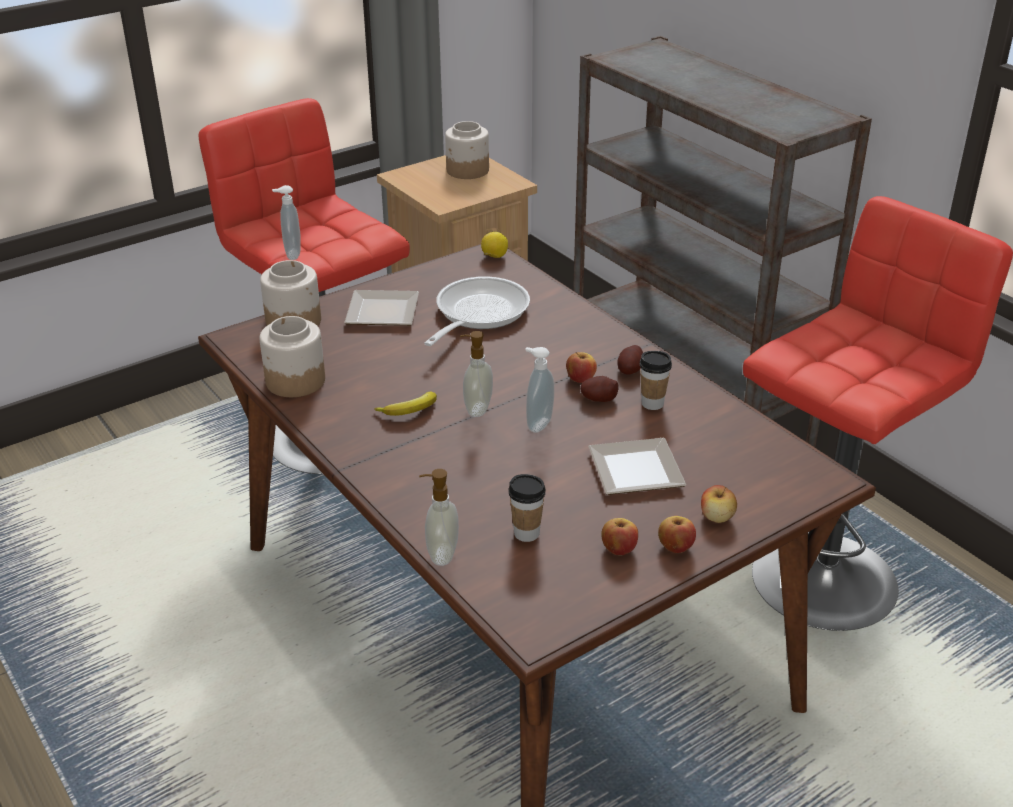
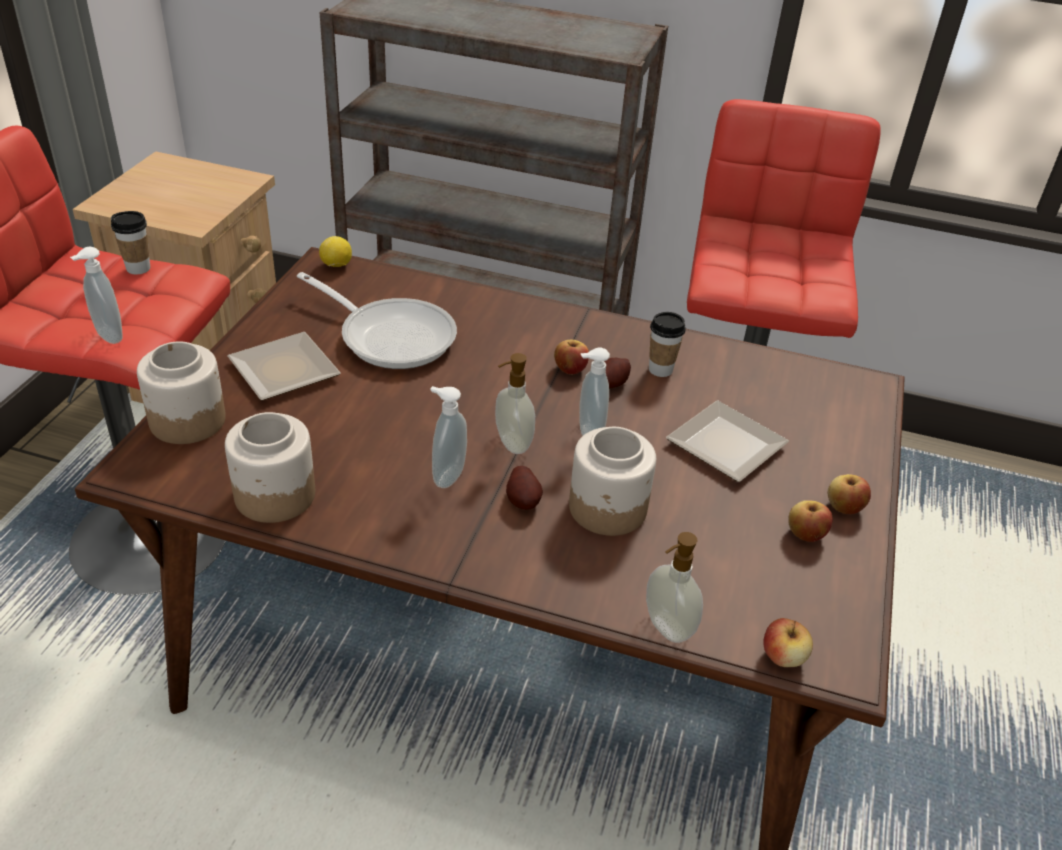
camera: 40 degrees left, 5 degrees up
(410, 411) = (446, 475): banana -> soap dispenser
(467, 171) = (180, 178): jar -> jar (608, 509)
(477, 314) = (391, 336): frying pan -> frying pan turned 135 degrees clockwise
(526, 533) = (713, 560): cup -> cup (138, 268)
(630, 370) = (603, 343): potato -> potato (523, 500)
(717, 517) = (839, 460): apple -> apple (783, 657)

